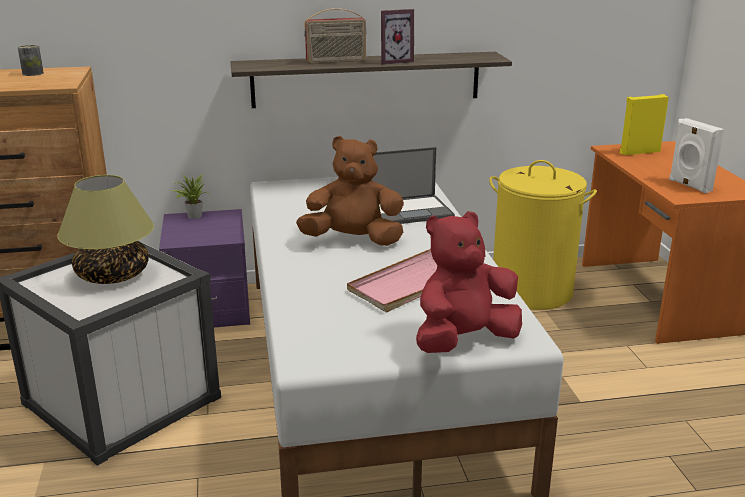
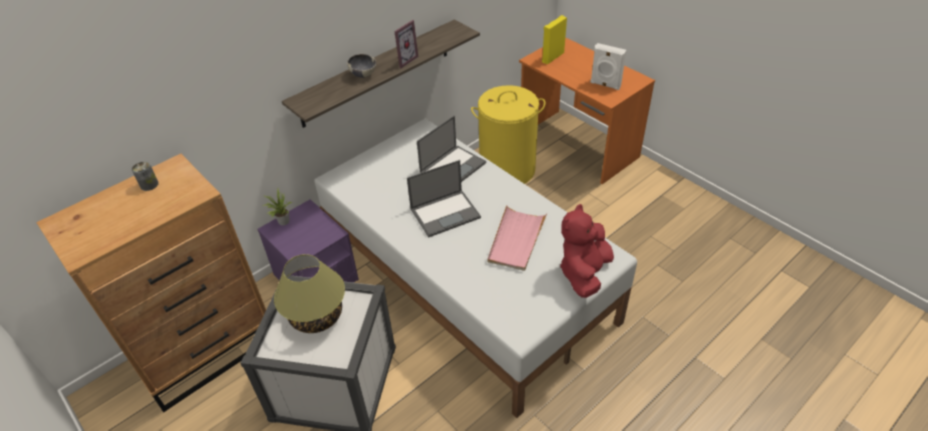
camera: 30 degrees left, 20 degrees up
(336, 61) = (363, 74): radio -> bowl
(353, 240) = (446, 213): brown plush toy -> laptop

